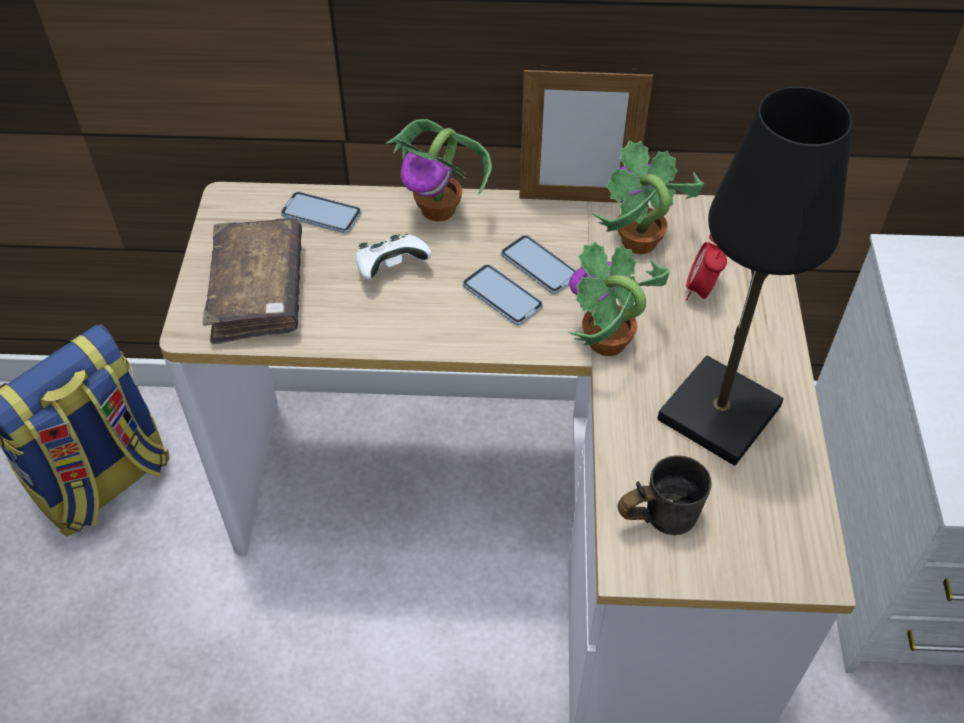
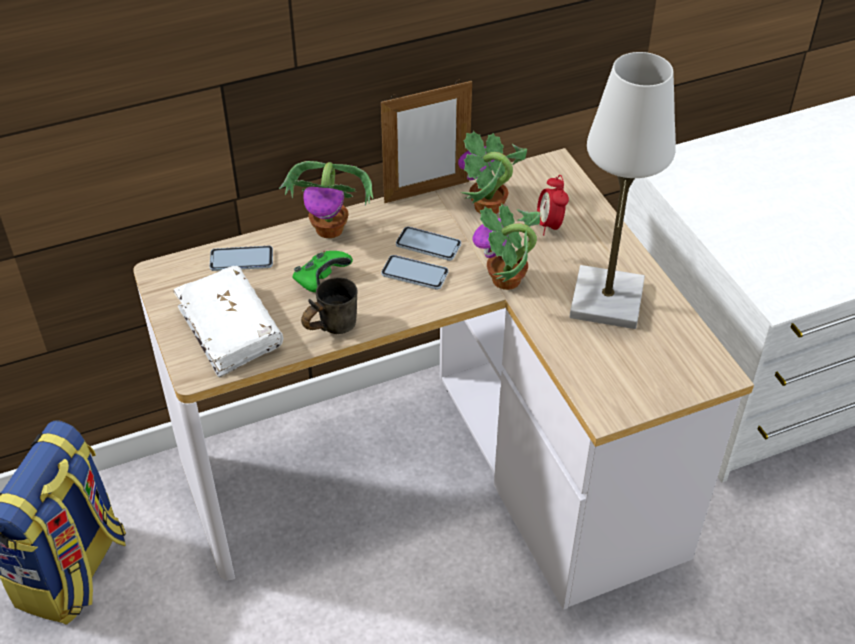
camera: 25 degrees left, 5 degrees down
(258, 292) = (230, 330): brown book -> white book
(391, 268) = (321, 281): white game controller -> green game controller
(657, 514) = (604, 376): grey mug -> grey mug (329, 326)
(719, 414) = (607, 300): black table lamp -> white table lamp

